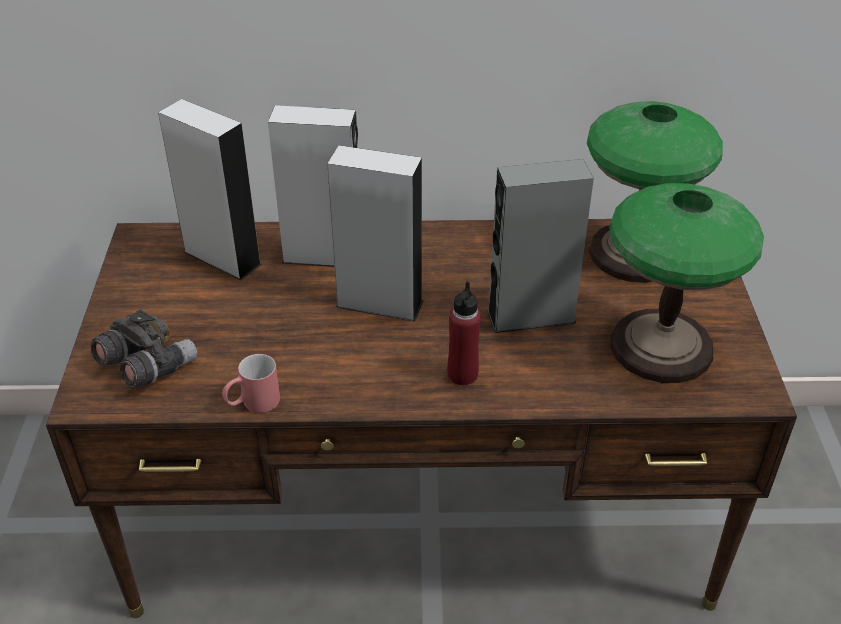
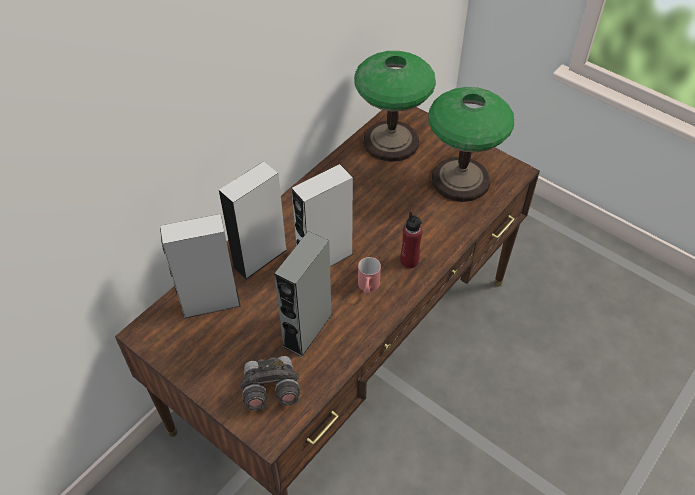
camera: 50 degrees left, 10 degrees up
(252, 404) = (348, 358): red mug -> red mug (368, 288)
(531, 317) = (395, 209): grey speaker -> grey speaker (307, 330)

